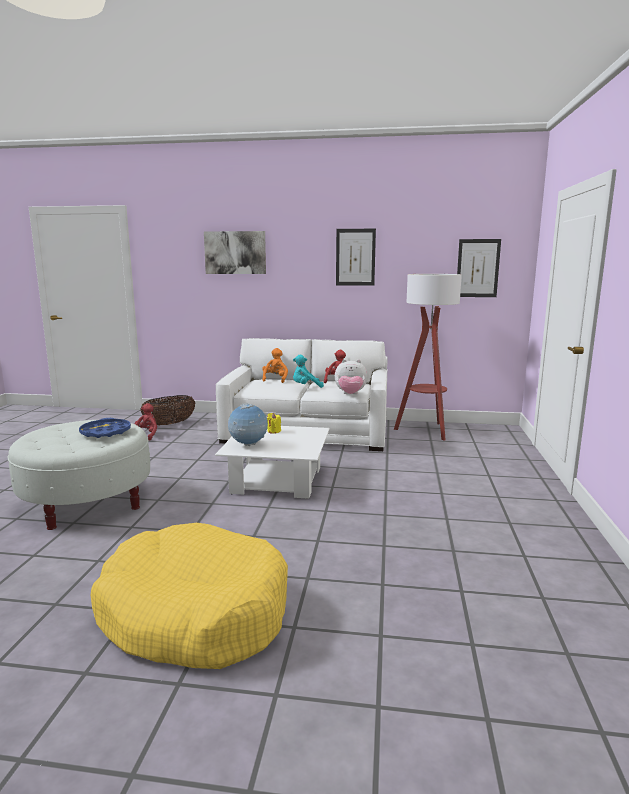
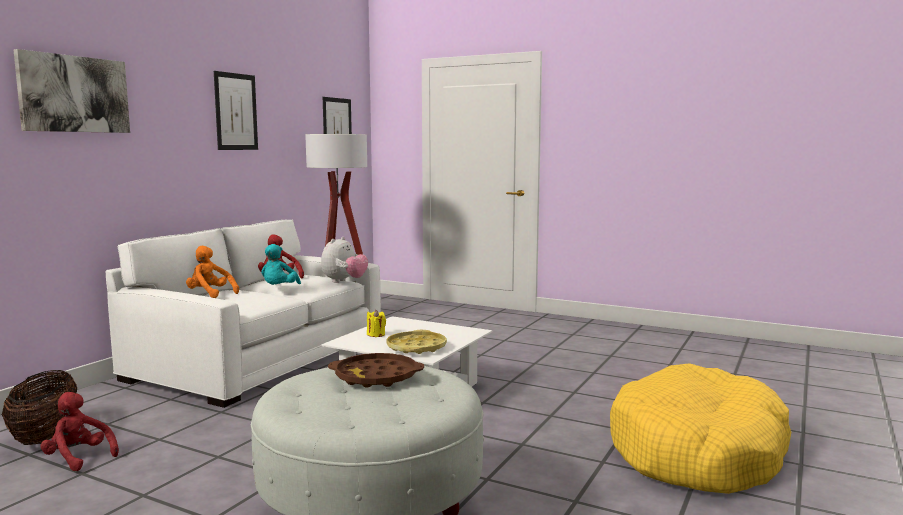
camera: 70 degrees left, 5 degrees down
(105, 432) = (376, 377): blue tray -> brown tray
(248, 445) = (416, 348): globe -> yellow tray

